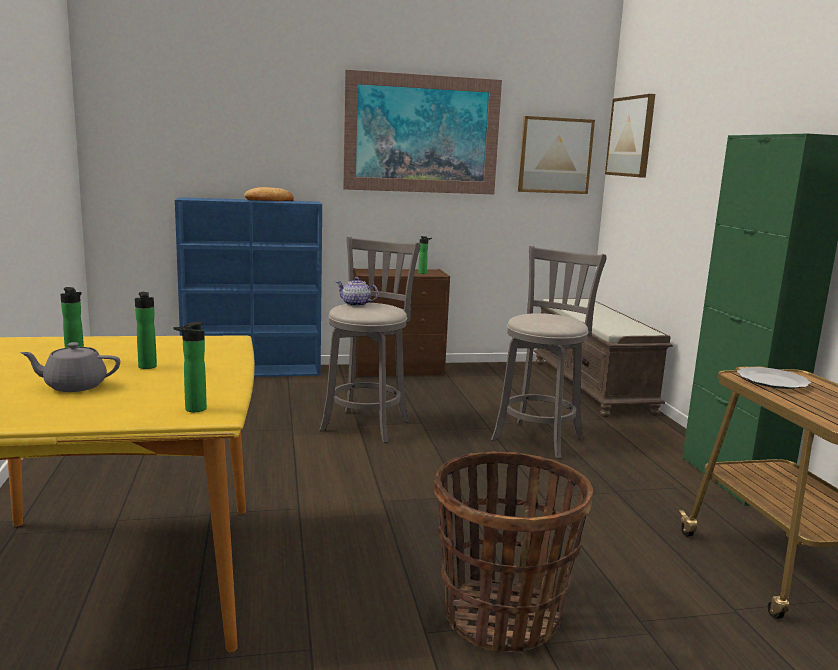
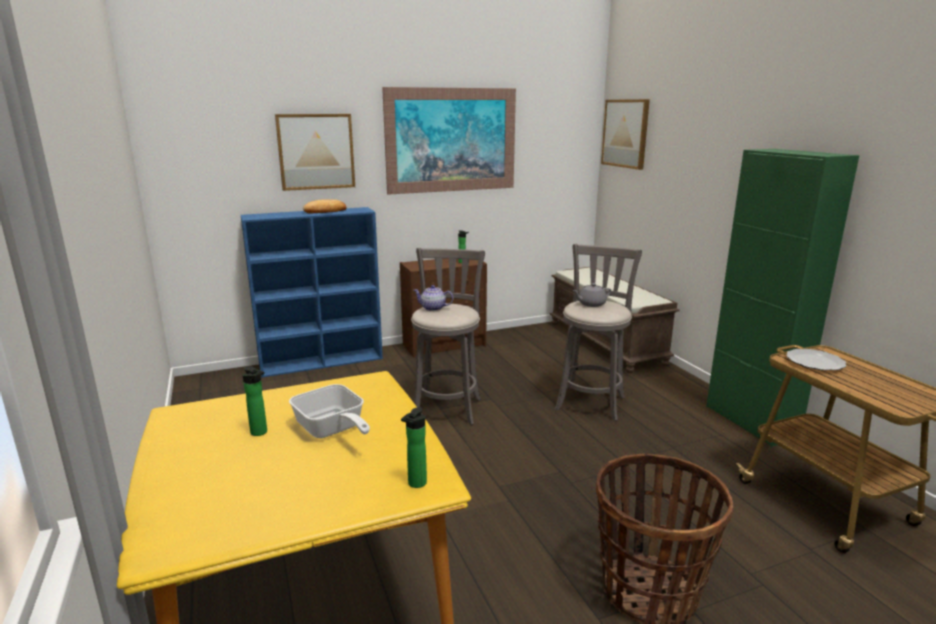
camera: 10 degrees left, 5 degrees up
(74, 386) = (285, 469): grey teapot -> grey teapot (591, 304)
(148, 367) = (332, 430): bottle -> frying pan
(555, 155) = (560, 150): picture -> picture (316, 151)

